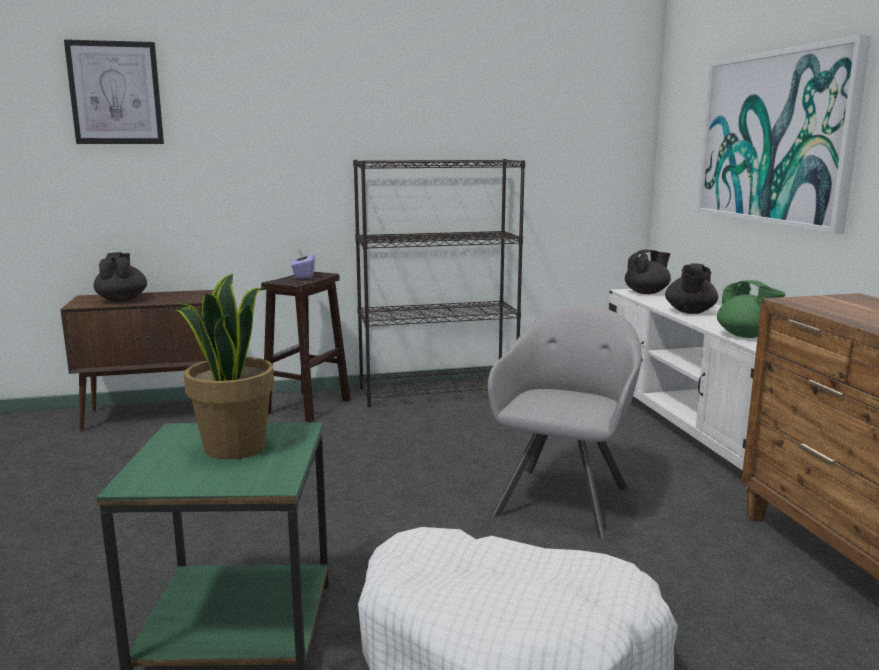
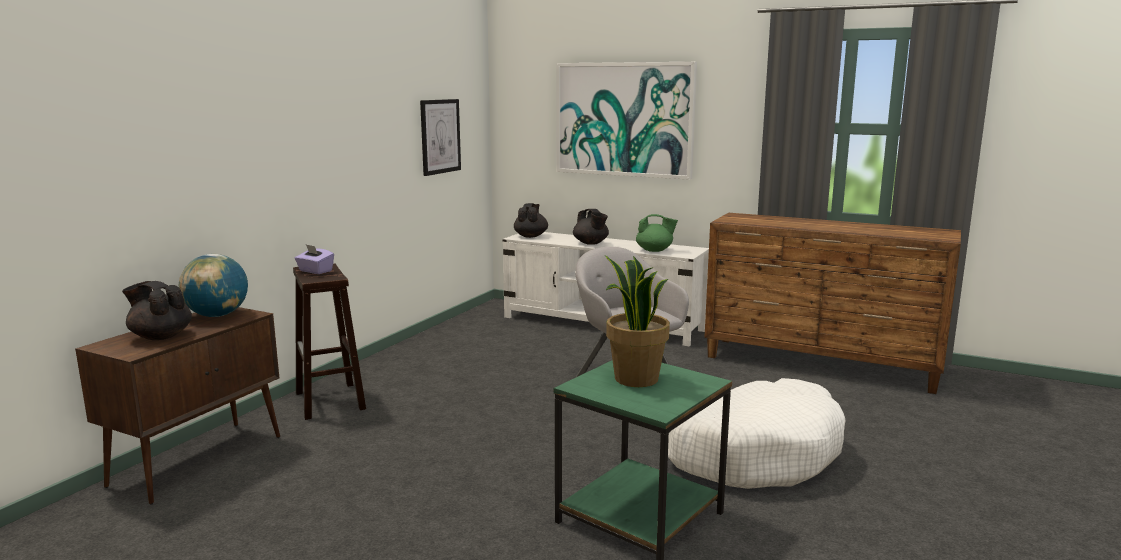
camera: 50 degrees left, 0 degrees up
(115, 93) = (98, 90): picture -> picture (440, 136)
(188, 295) = (217, 315): none -> globe
(439, 391) = (405, 355): black bookcase -> none

